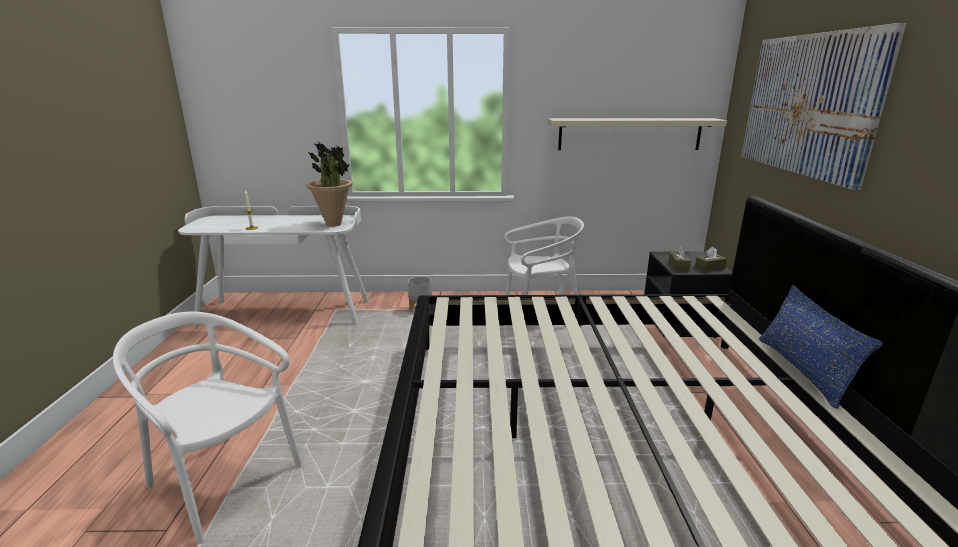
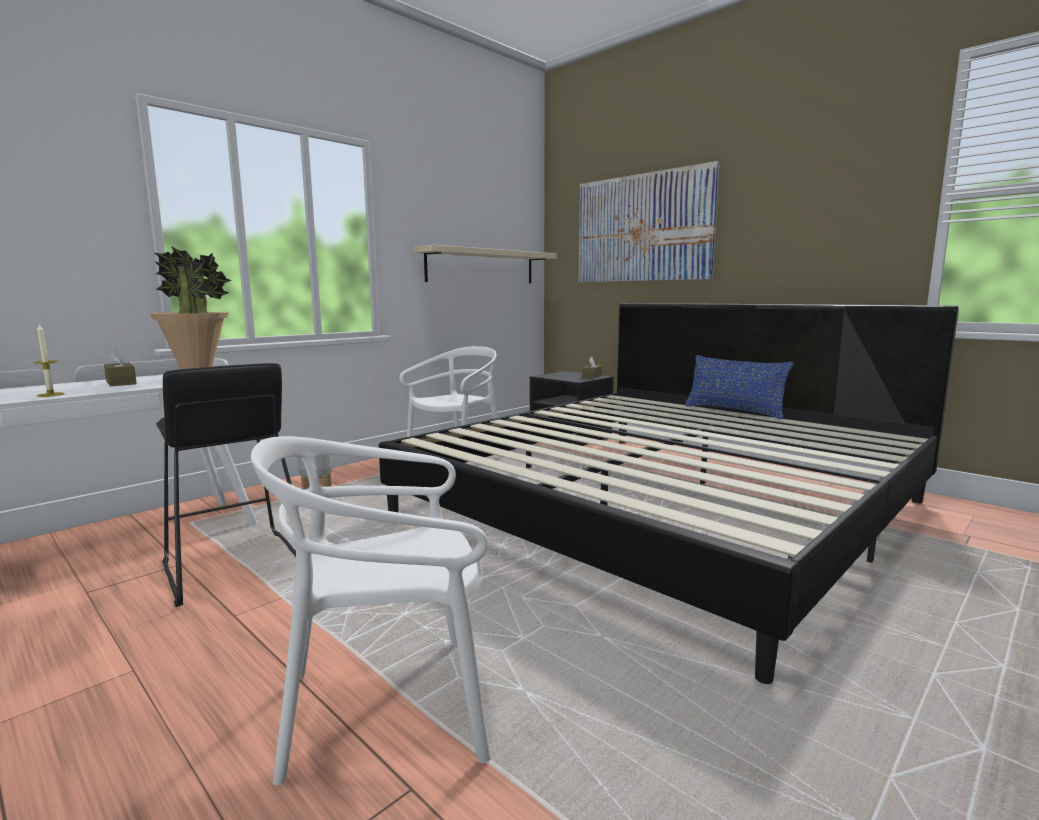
camera: 45 degrees left, 10 degrees down
(308, 350) = (233, 566): none -> black stool
(678, 266) = (571, 379): brown tissue box -> brown tissue box (121, 383)

